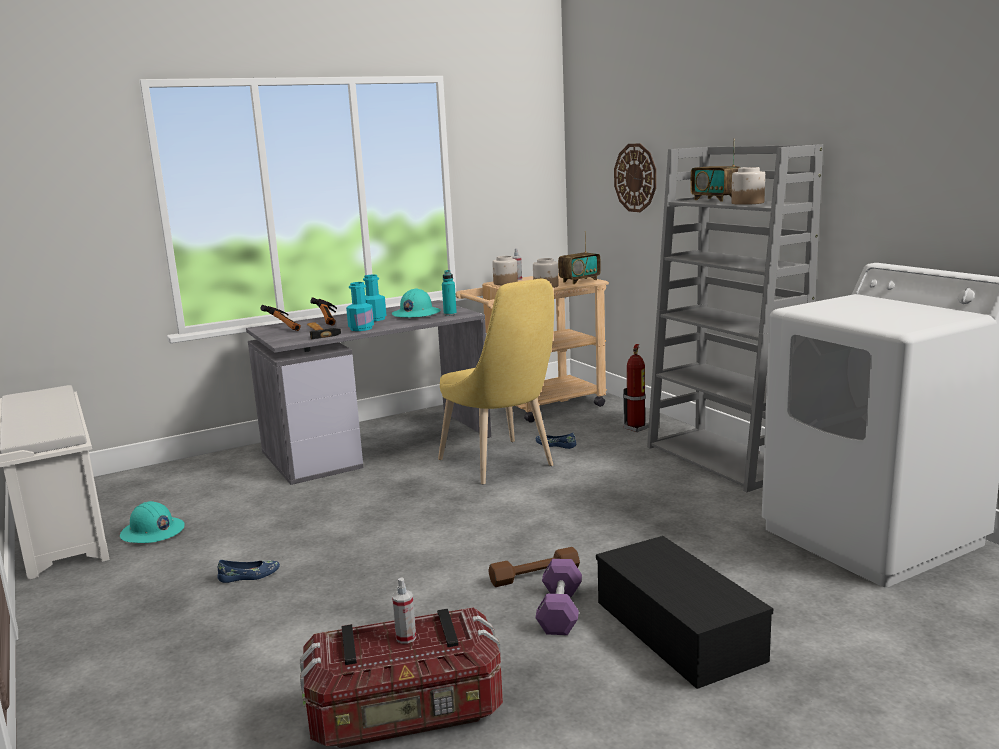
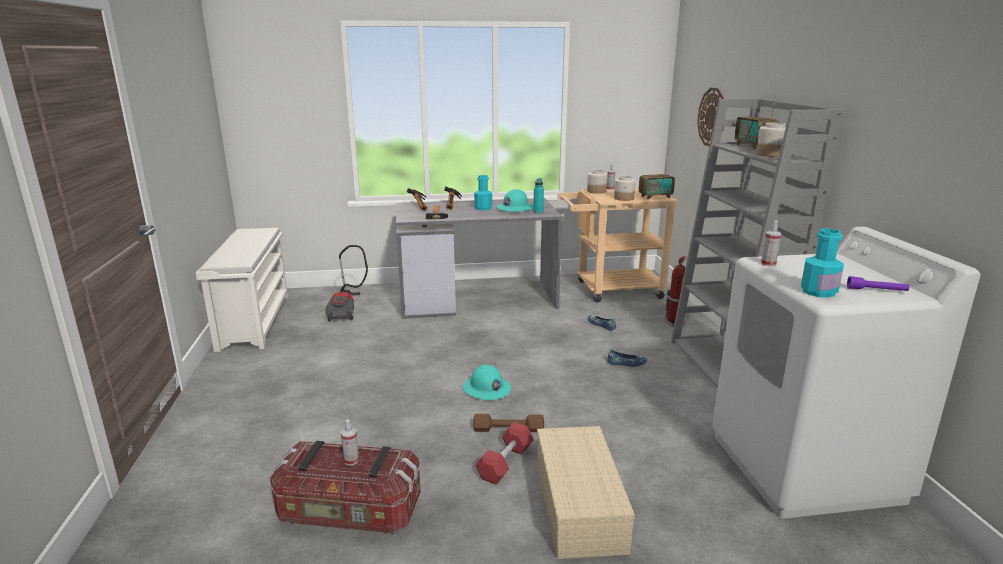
camera: 20 degrees right, 5 degrees up
(152, 532) = (299, 335): turquoise hard hat -> turquoise hard hat (486, 389)
(199, 489) = (346, 310): none -> vacuum cleaner
(249, 576) = (331, 381): blue shoe -> blue shoe (626, 363)
(361, 328) = (466, 215): turquoise bottle -> turquoise bottle (818, 292)
(501, 465) = (549, 333): yellow chair -> none
(560, 610) = (505, 463): purple dumbbell -> red dumbbell
(681, 631) = (581, 506): black storage box -> beige storage box
(809, 310) = (768, 264): none -> spray bottle
(932, 316) = (876, 290): none -> purple flashlight

